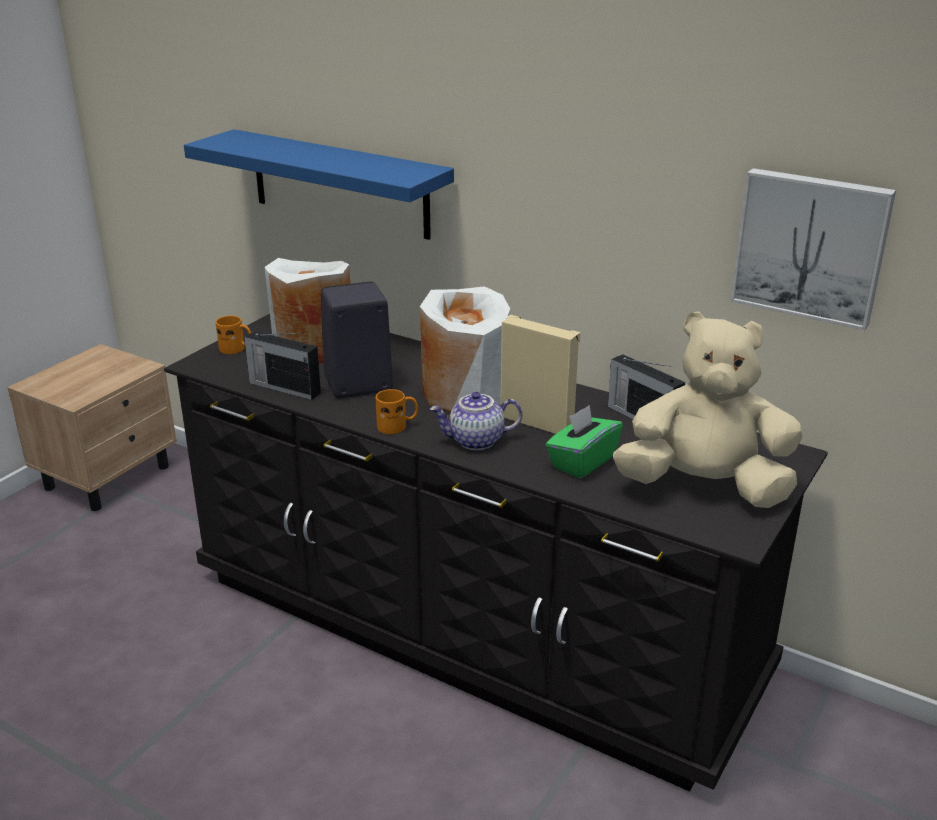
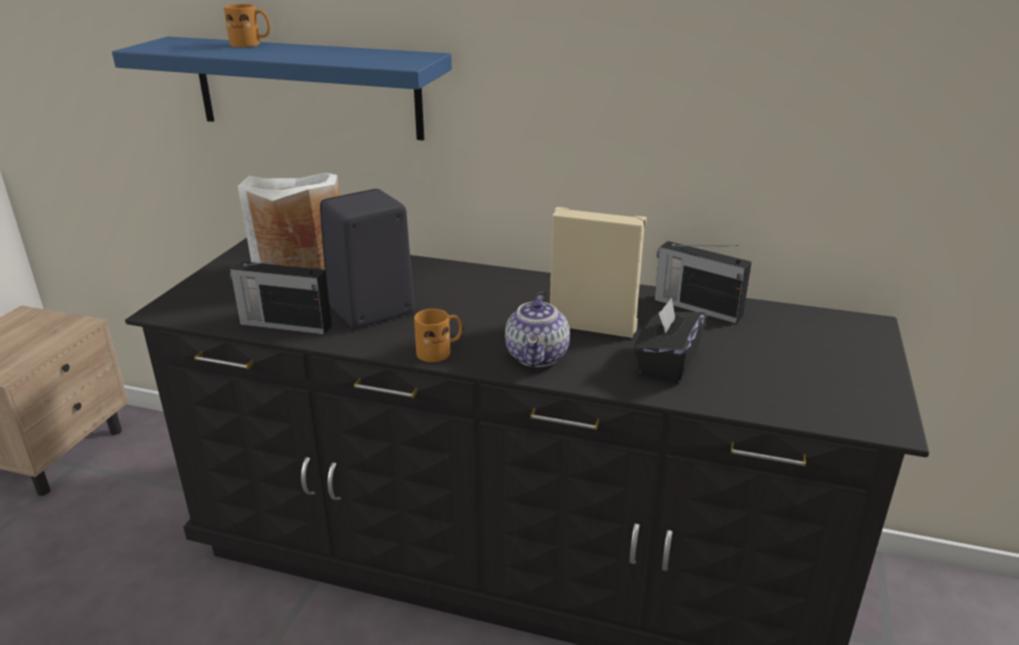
camera: 15 degrees left, 0 degrees up
(237, 349) = (210, 287): orange mug -> orange mug (251, 44)
(465, 392) = (496, 304): white vase -> none
(476, 441) = (538, 357): teapot -> teapot turned 60 degrees counterclockwise
(582, 462) = (667, 363): green tissue box -> black tissue box
(704, 487) = (811, 372): beige plush toy -> none
(811, 246) = (883, 96): picture -> none

